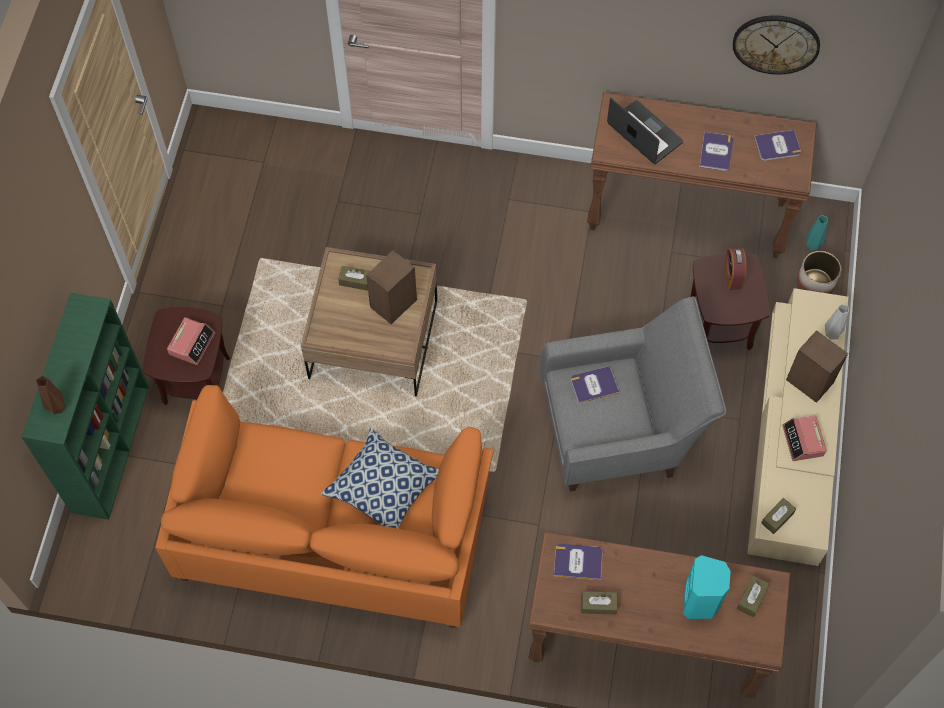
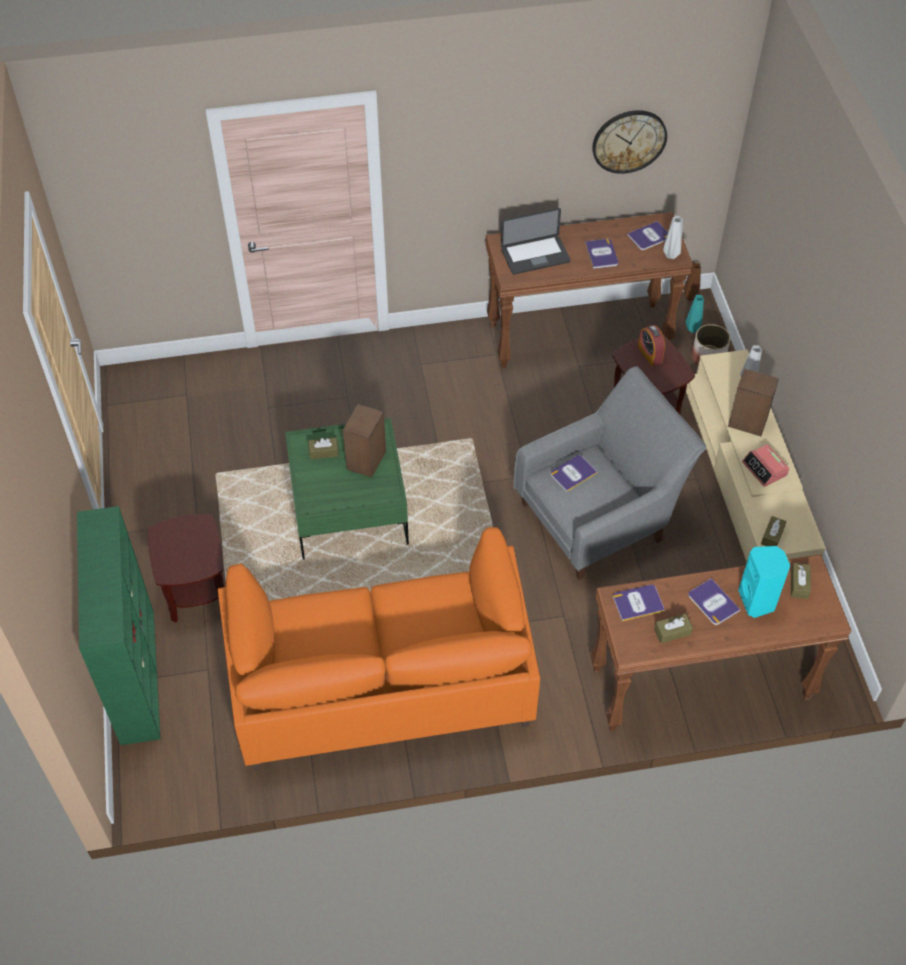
camera: 20 degrees left, 10 degrees down
(57, 408) = (105, 613): brown vase -> brown vase (690, 297)
(192, 343) = (193, 545): alarm clock -> none
(373, 340) = (349, 510): brown coffee table -> green coffee table
(382, 488) = (423, 613): pillow -> none
(644, 133) = (535, 256): laptop -> laptop turned 135 degrees clockwise
(653, 587) = (713, 602): none -> book
(791, 175) = (671, 255): none -> grey vase

